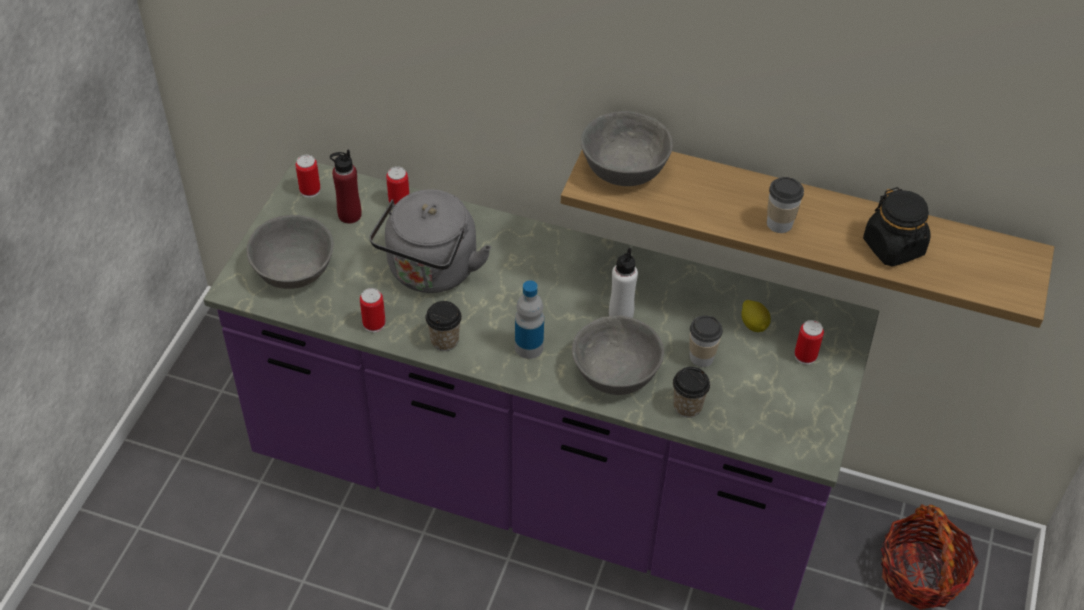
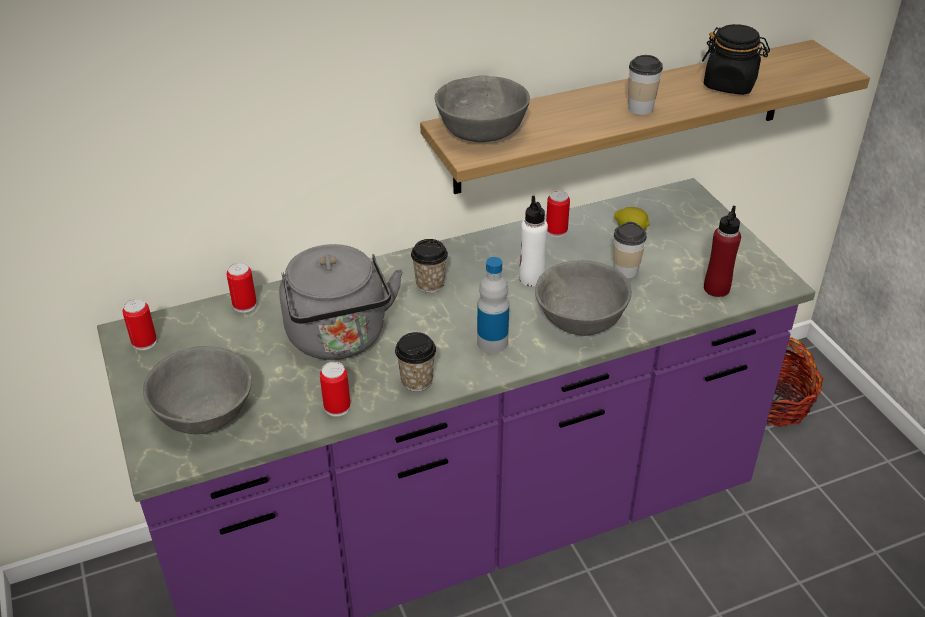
camera: 40 degrees left, 10 degrees down
(349, 215) = (208, 339): red bottle -> red bottle (716, 289)
(687, 406) = (660, 308): cup -> cup (430, 284)
(805, 356) = (689, 229): can -> can (556, 231)

